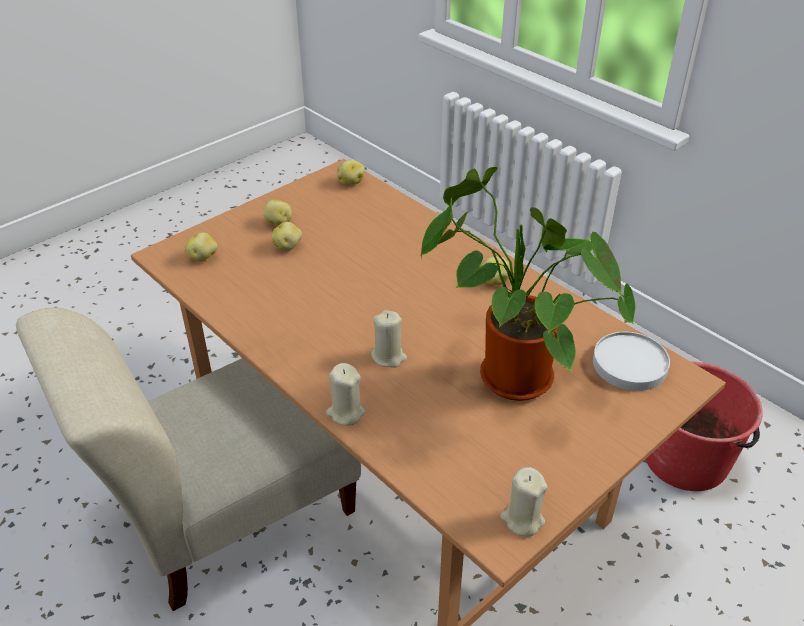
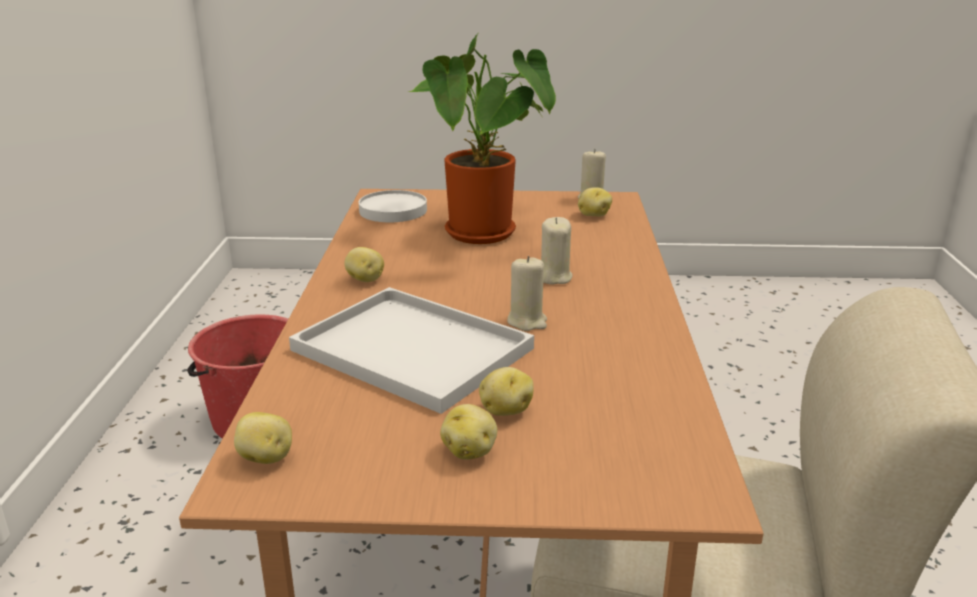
camera: 135 degrees left, 15 degrees down
(203, 257) = (641, 457): potato -> potato (593, 215)
(345, 413) = (640, 266): beige candle -> beige candle (527, 321)
(377, 253) = (417, 349): none -> white tray

